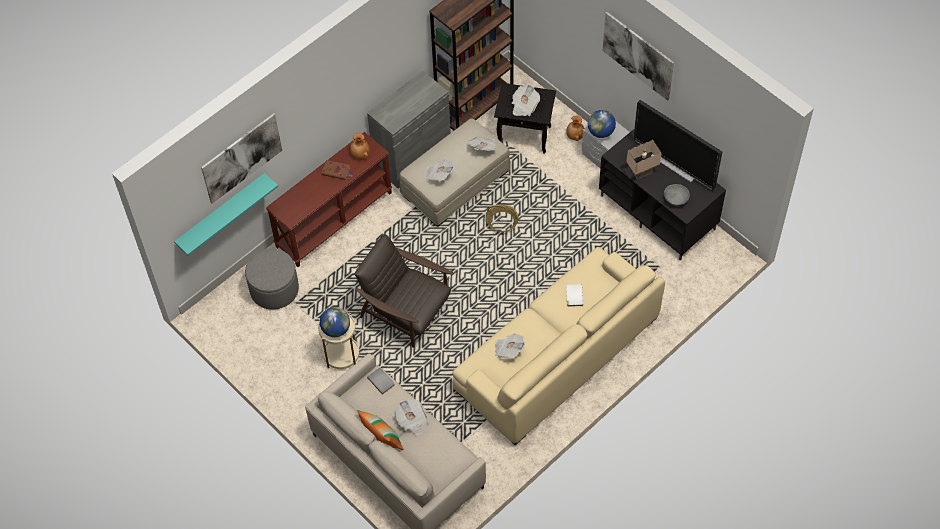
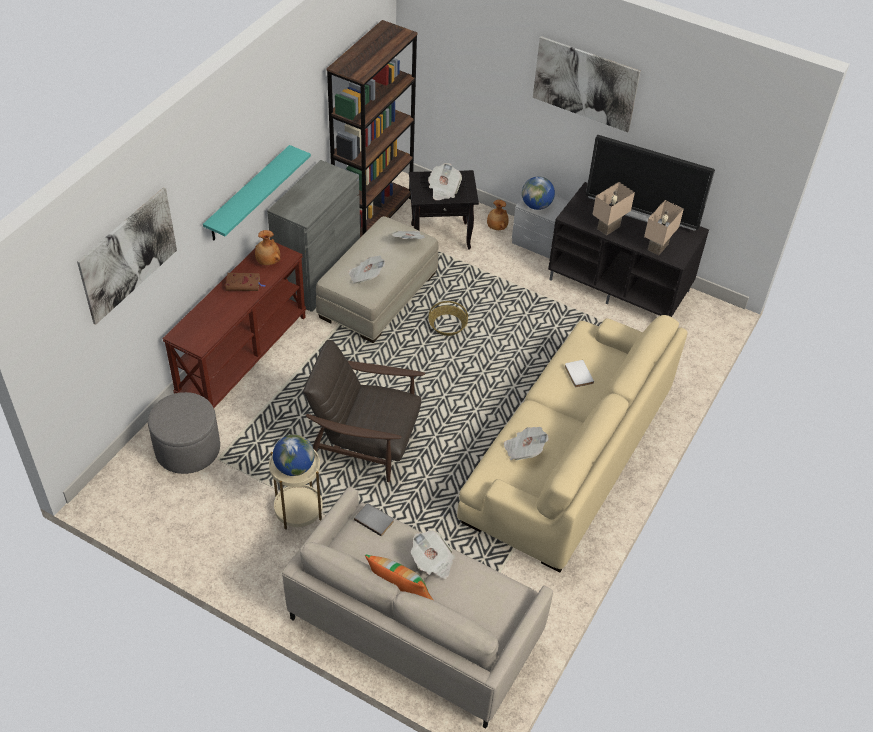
camera: 20 degrees left, 10 degrees down
(221, 213) = (108, 342): turquoise shelf -> turquoise shelf (248, 194)
(675, 199) = (658, 247): grey bowl -> beige table lamp

